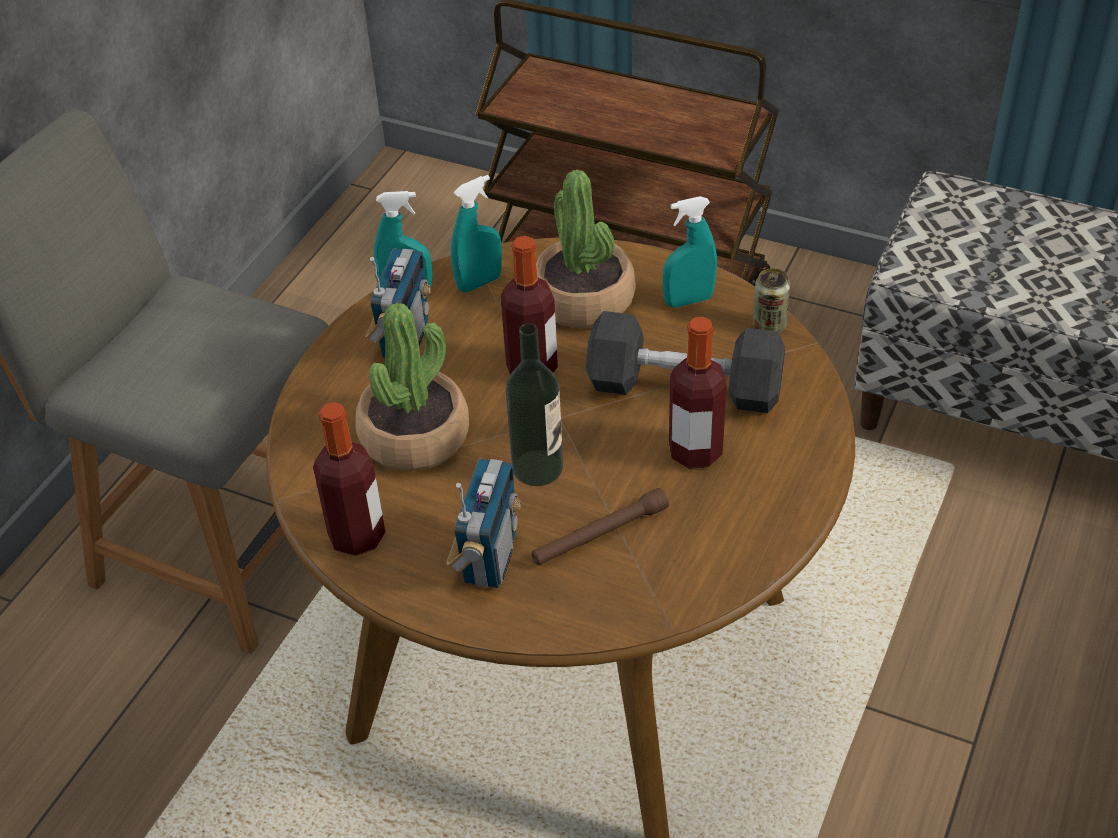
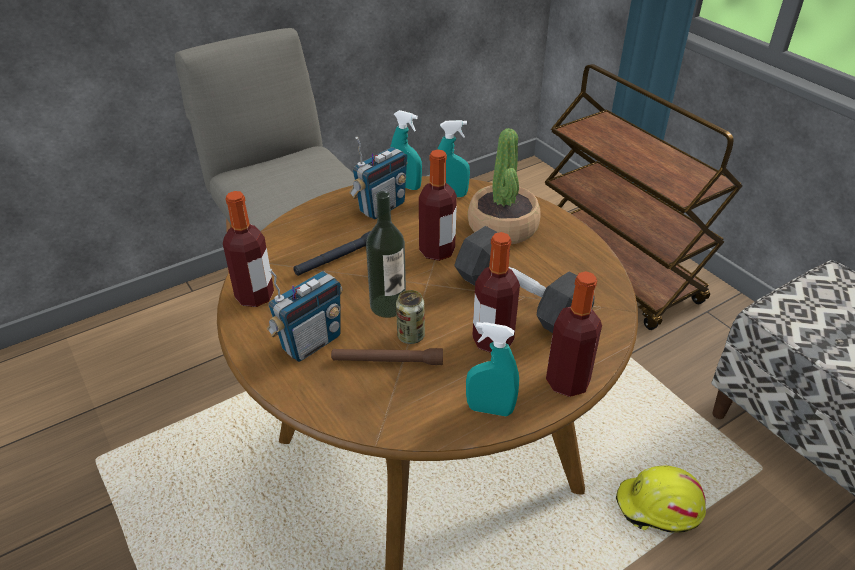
camera: 30 degrees right, 5 degrees down
(415, 437) = (337, 259): potted plant -> black flashlight
(688, 301) = (568, 253): turquoise spray bottle -> turquoise spray bottle (490, 409)
(769, 326) = (609, 288): can -> can (410, 336)
(812, 460) = (567, 382): none -> bottle
(874, 572) = (658, 508): none -> yellow hard hat

